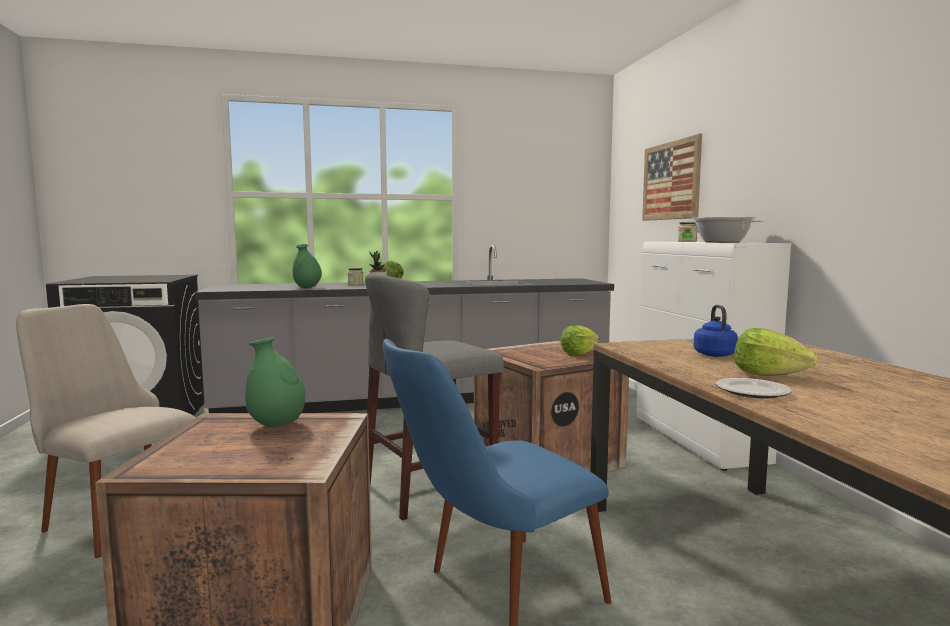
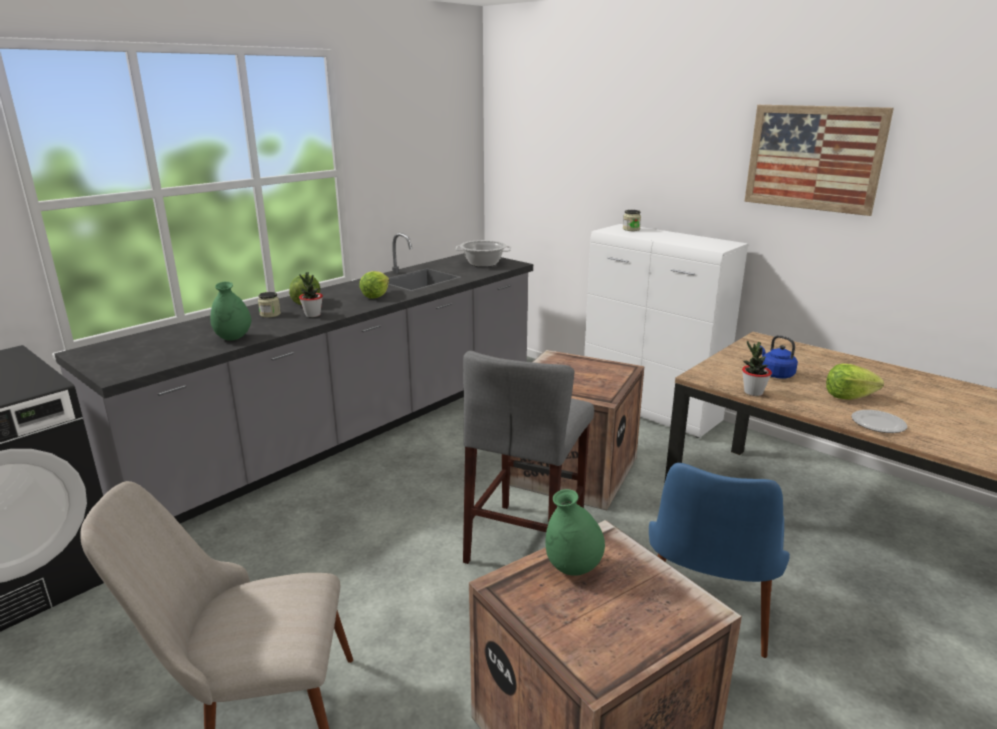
camera: 35 degrees left, 15 degrees up
(578, 353) = (598, 369): lettuce -> lettuce (376, 295)
(650, 358) = (753, 392): none -> potted plant
(671, 181) = (587, 155): picture -> picture (813, 158)
(722, 242) = (687, 240): cooking pot -> cooking pot (483, 263)

